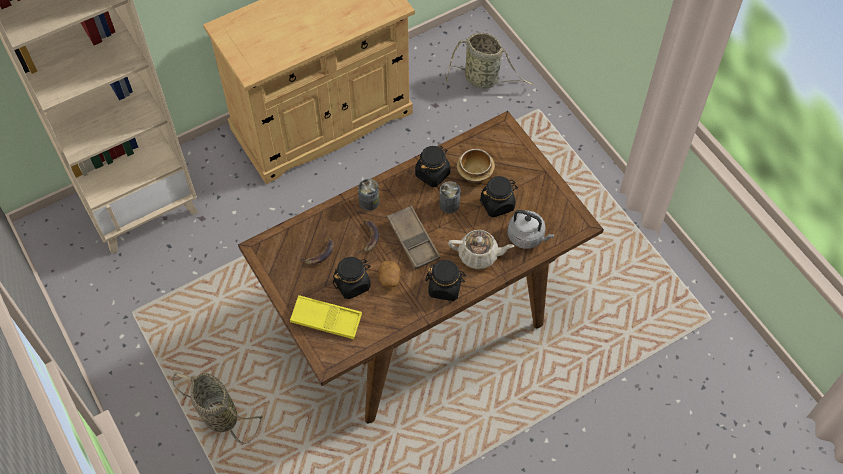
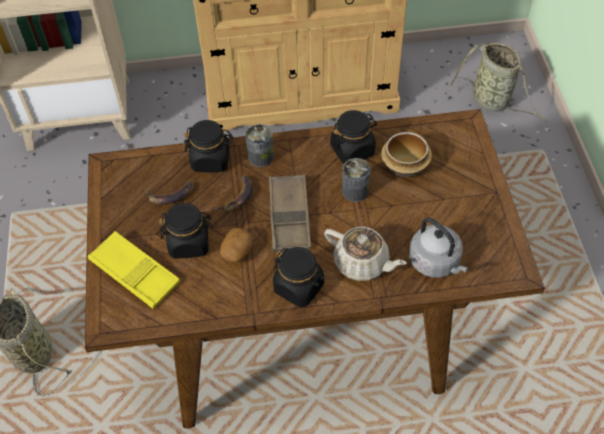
camera: 25 degrees right, 5 degrees down
(497, 204) = (416, 210): black jar -> black jar (211, 160)

